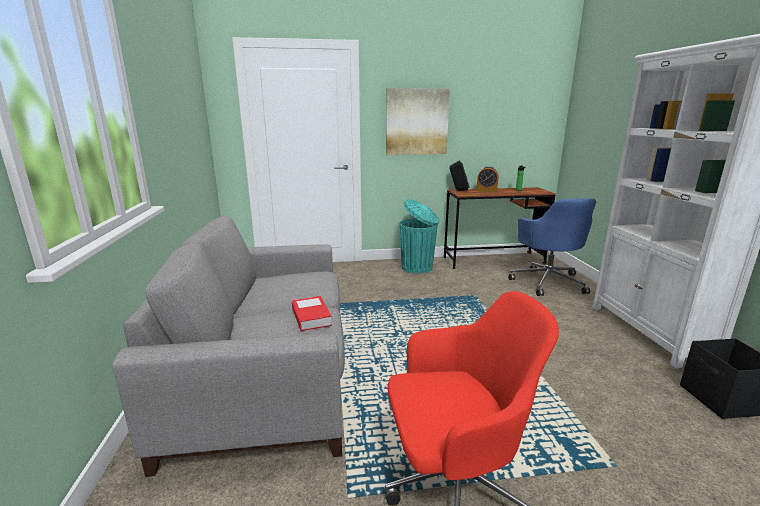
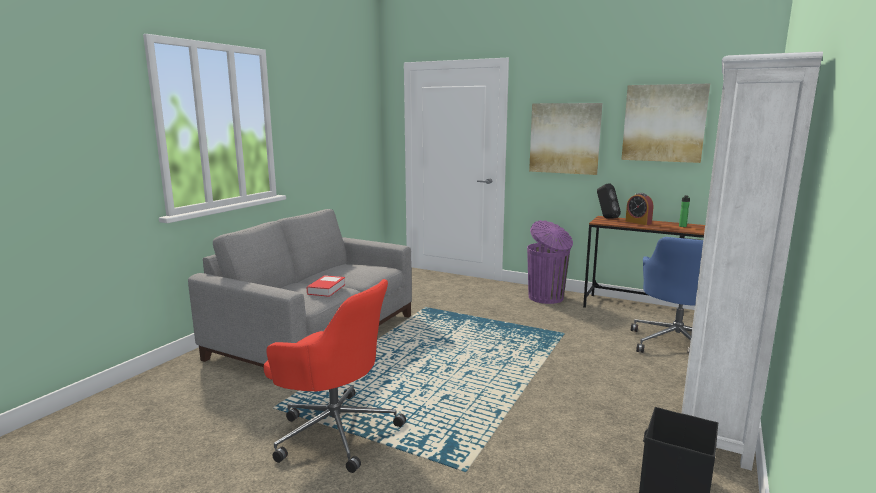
camera: 35 degrees right, 5 degrees down
(418, 267) = (547, 298): turquoise trash can -> purple trash can
(497, 106) = (664, 123): none -> picture

